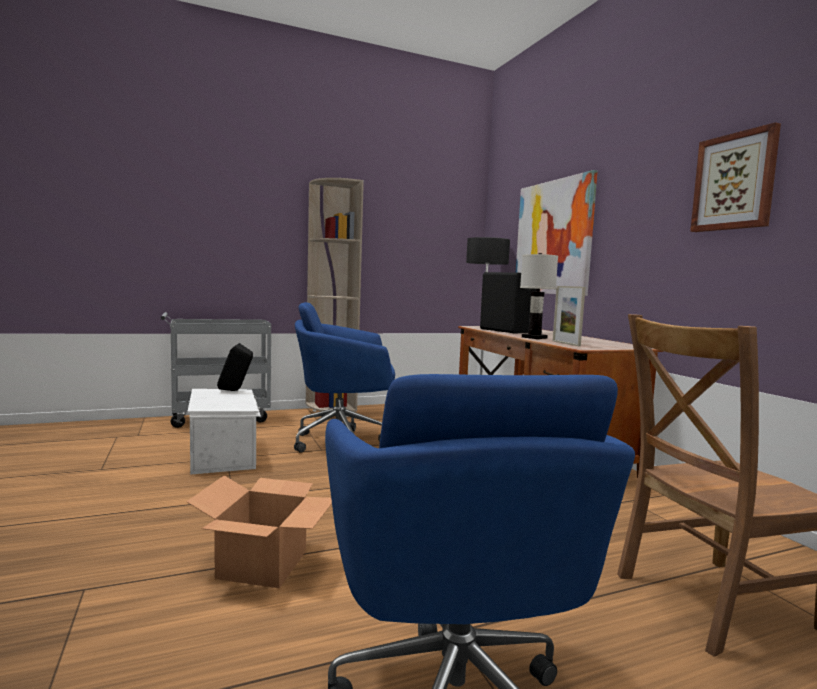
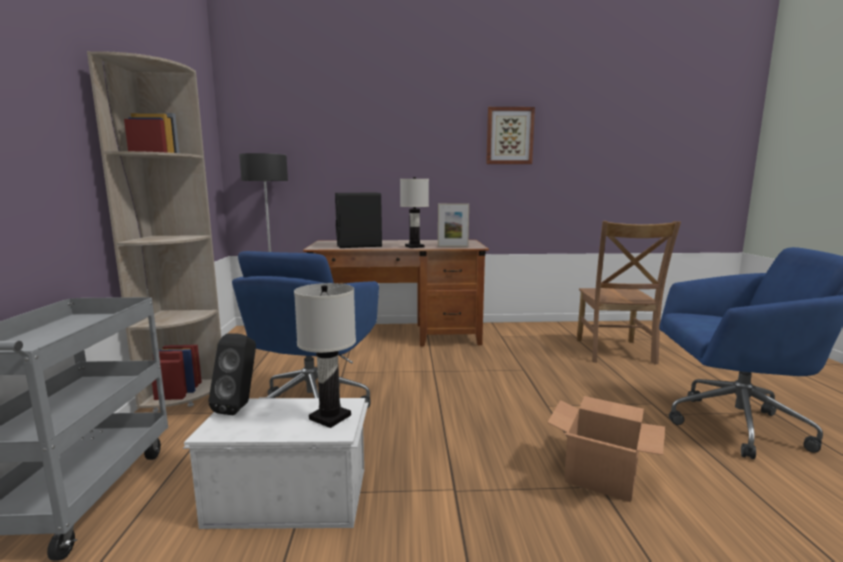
camera: 70 degrees left, 5 degrees up
(221, 405) = (331, 417): none -> white table lamp
(553, 238) = (344, 158): picture -> none

